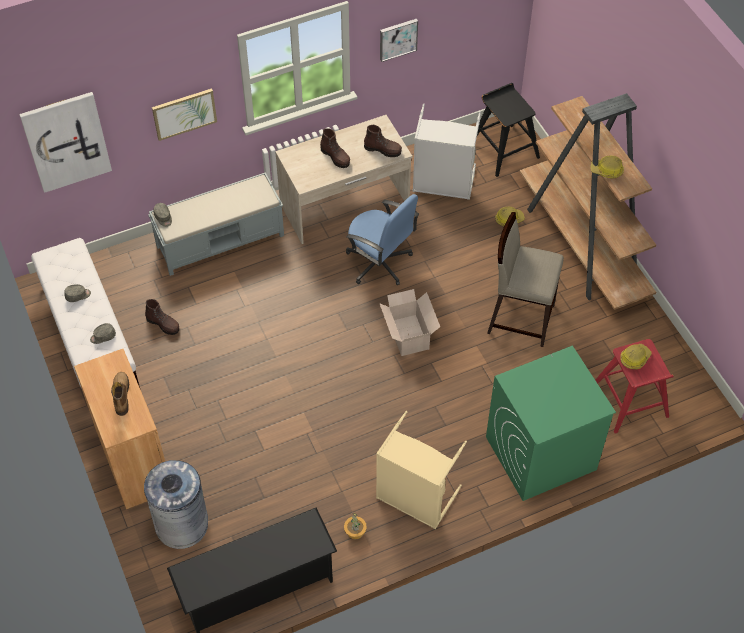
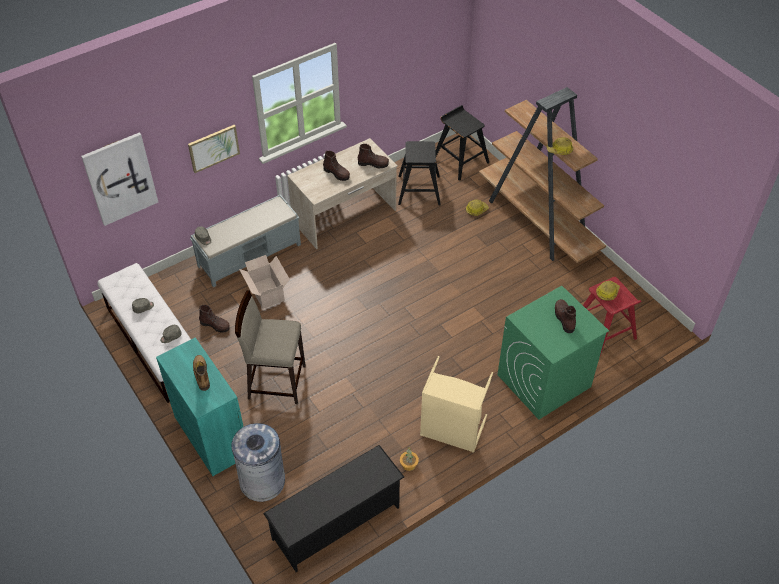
camera: 10 degrees left, 5 degrees down
(134, 460) = (211, 436): brown cabinet -> turquoise cabinet
(379, 263) = (382, 255): blue office chair -> none
(398, 39) = (374, 74): picture -> none
(408, 334) = (417, 305): cardboard box -> cardboard box (266, 292)
(443, 184) = (419, 191): grey laundry basket -> black stool
(520, 318) = (502, 281): beige stool -> beige stool (276, 381)
(564, 389) = (564, 318): none -> brown boot

